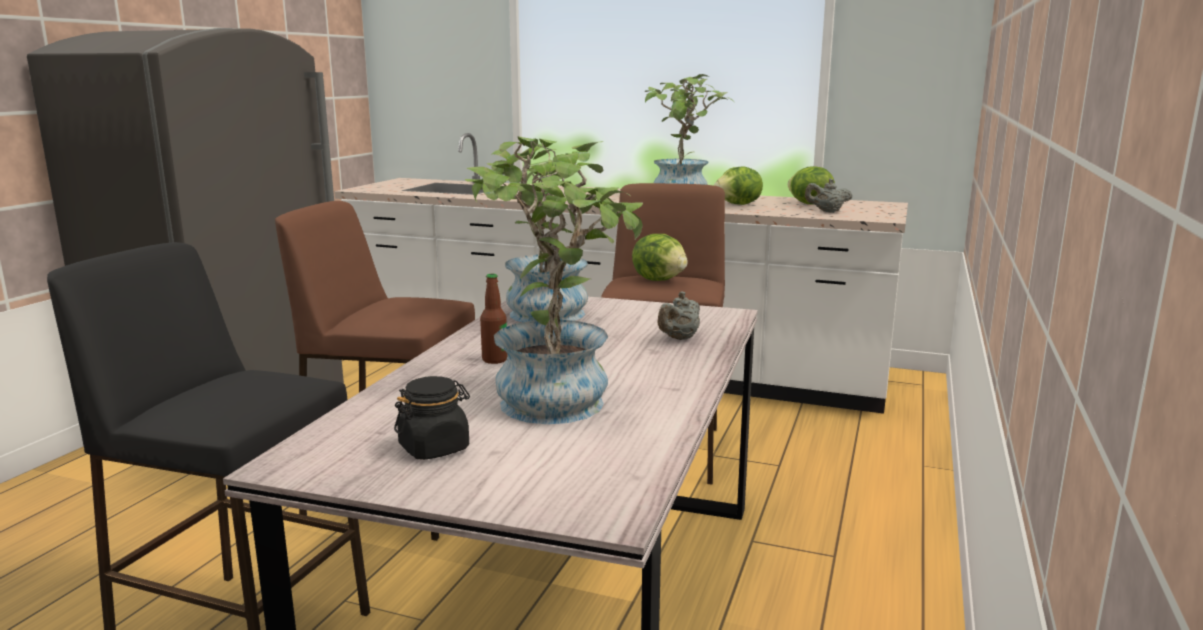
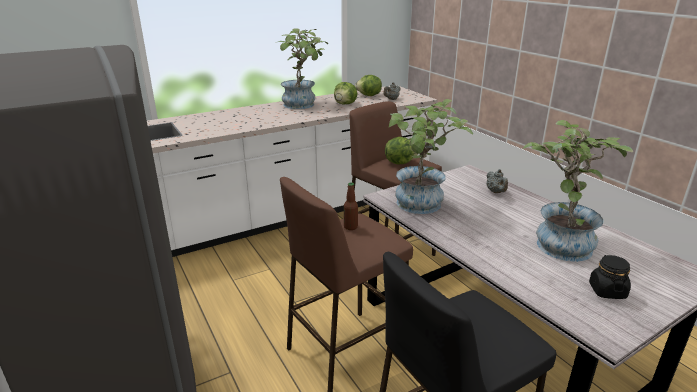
camera: 50 degrees left, 10 degrees up
(494, 360) = (486, 239): bottle -> bottle (350, 227)

